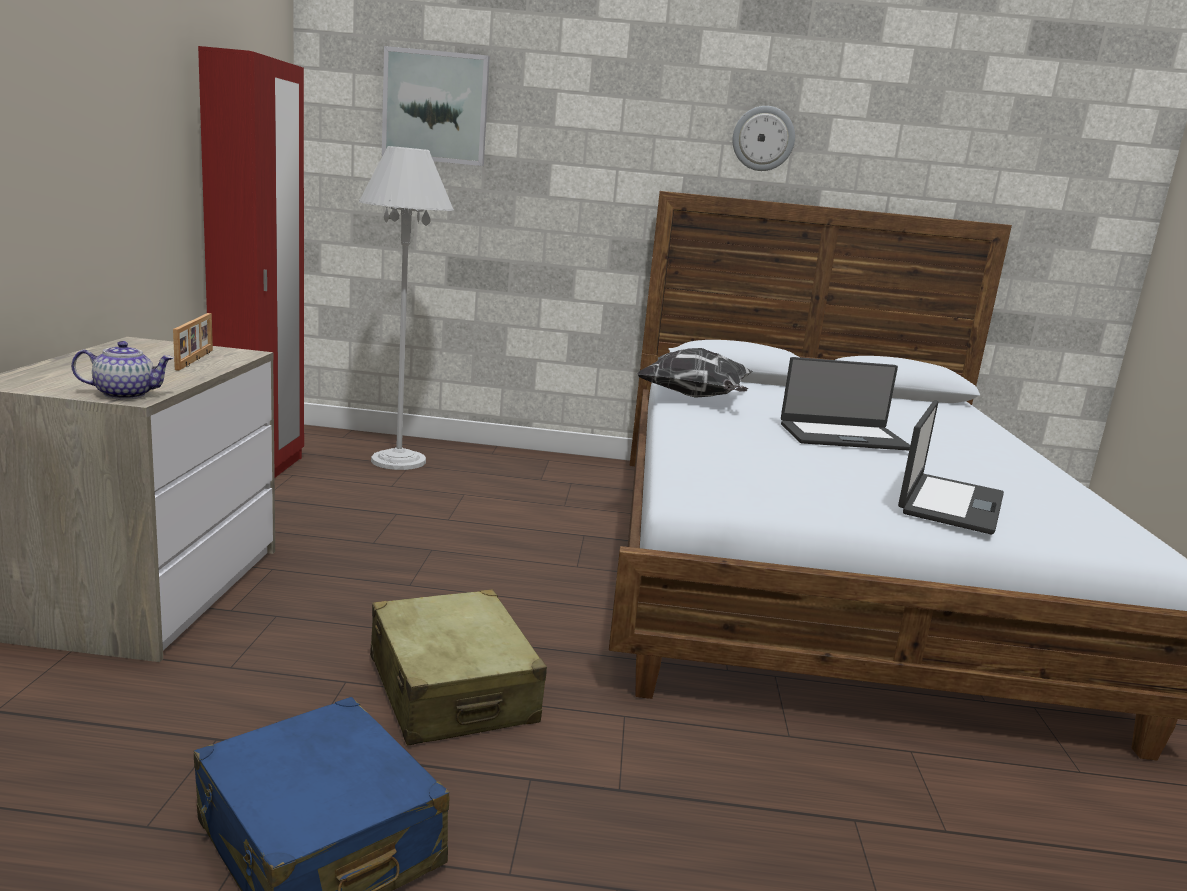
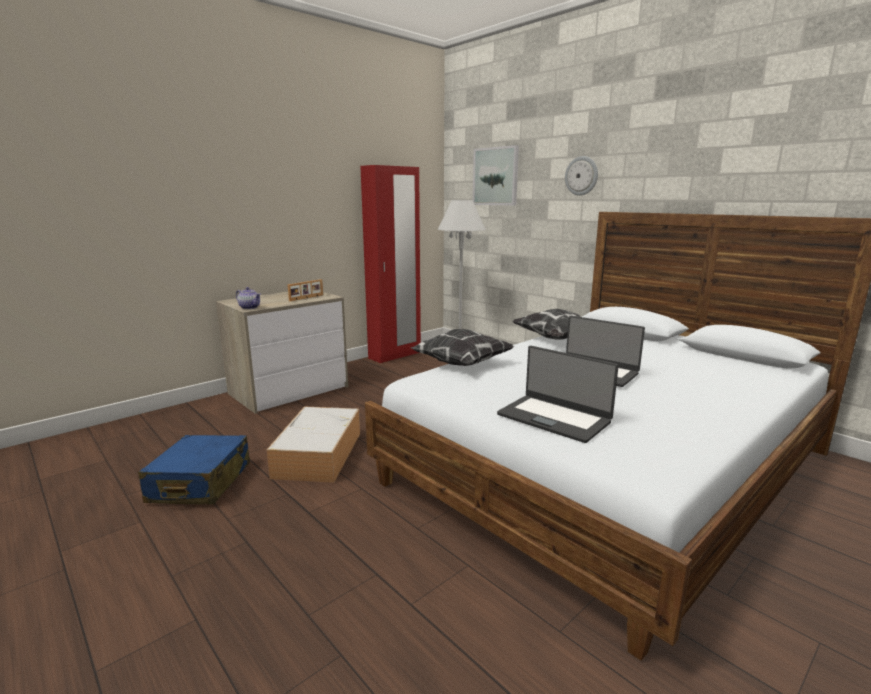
camera: 45 degrees right, 0 degrees up
(452, 690) = (318, 453): beige suitcase -> storage box
(686, 453) = (461, 364): none -> pillow
(763, 138) = (670, 170): wall clock -> wall clock (581, 176)
(949, 503) = (554, 418): laptop -> laptop turned 60 degrees clockwise

